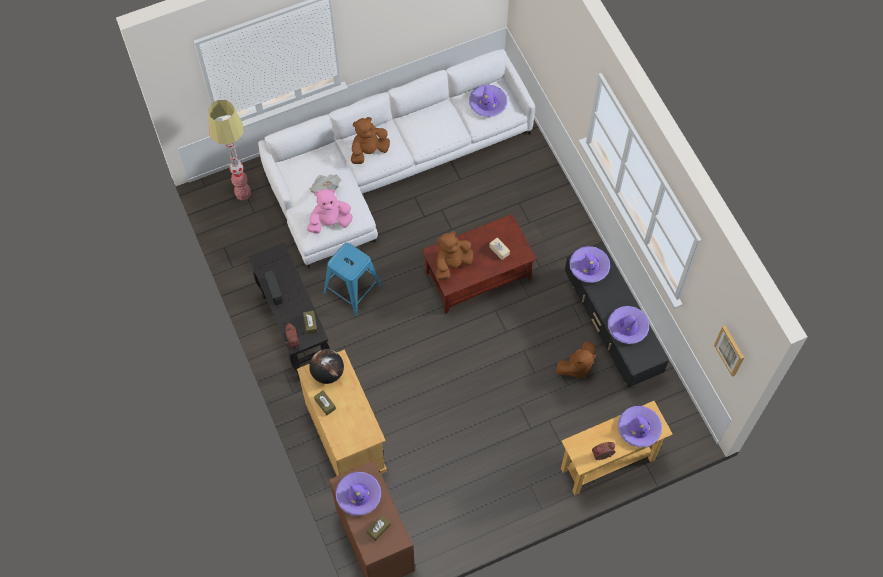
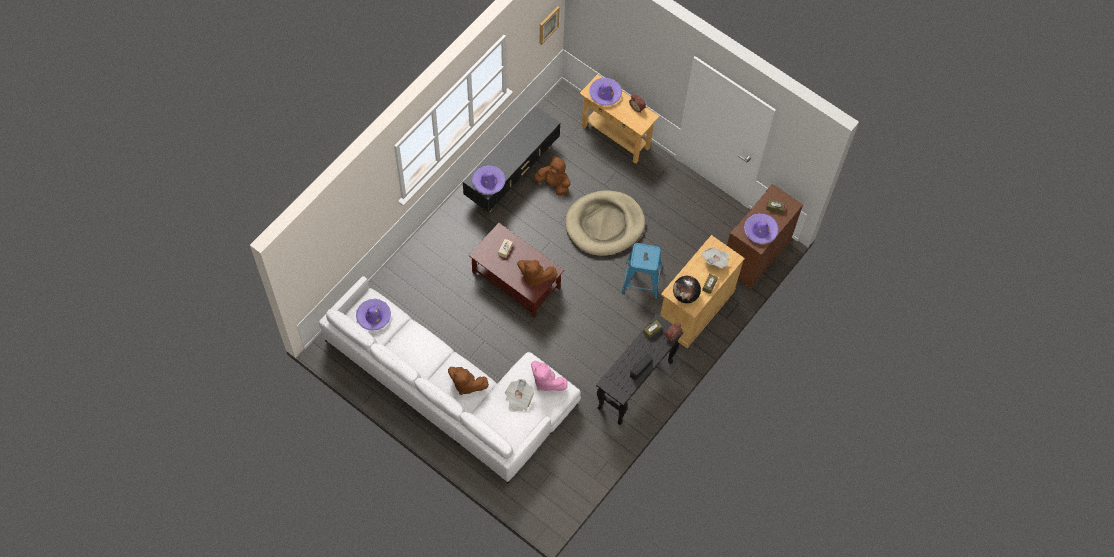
camera: 120 degrees left, 0 degrees up
(243, 193) = (537, 491): floor lamp -> none
(350, 427) = (716, 260): none -> newspaper
(353, 289) = (577, 362): blue stool -> blue stool (641, 280)
(498, 395) = (604, 225): none -> beige dog bed
(627, 327) = (524, 139): purple hat -> none

